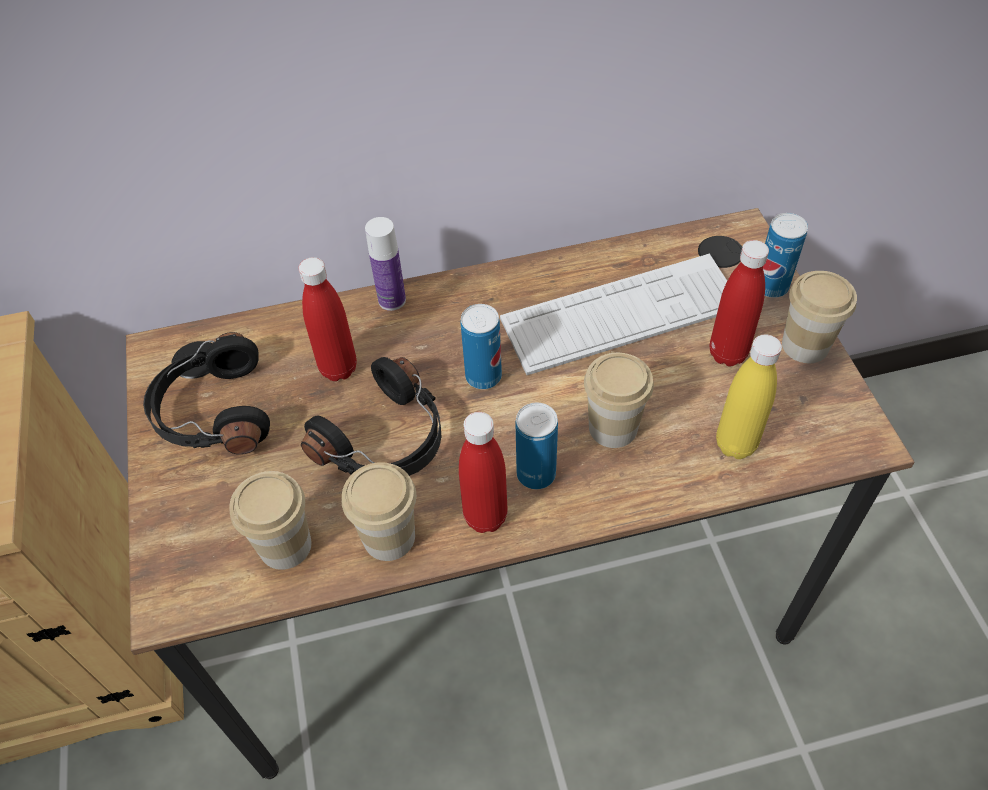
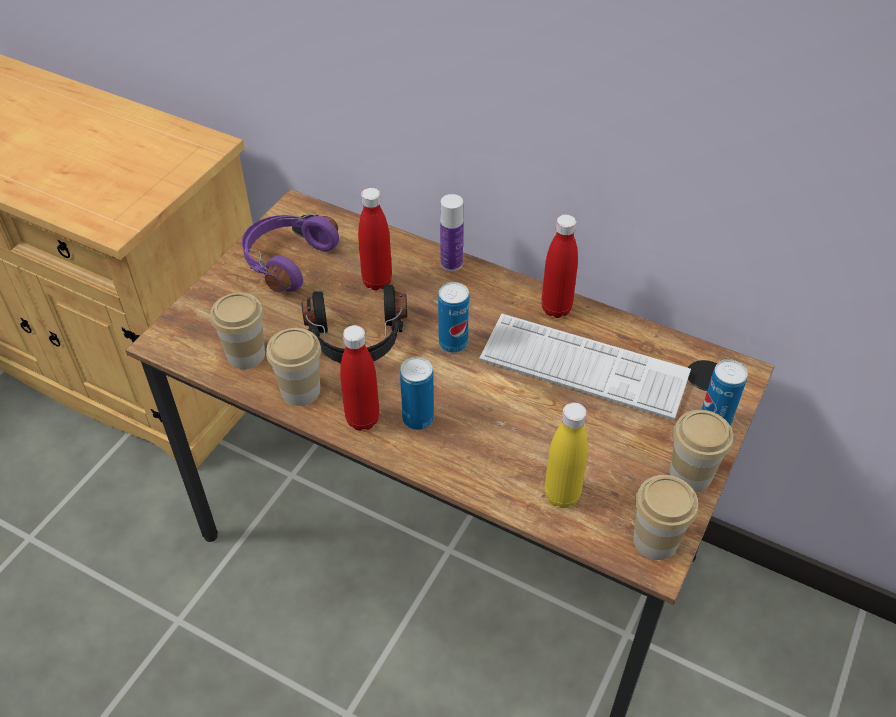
camera: 40 degrees right, 5 degrees down
(213, 413) = (286, 260): black headphones -> purple headphones
(613, 427) = (495, 428): cup -> cup (655, 540)
(727, 353) = (627, 440): red bottle -> red bottle (556, 309)

